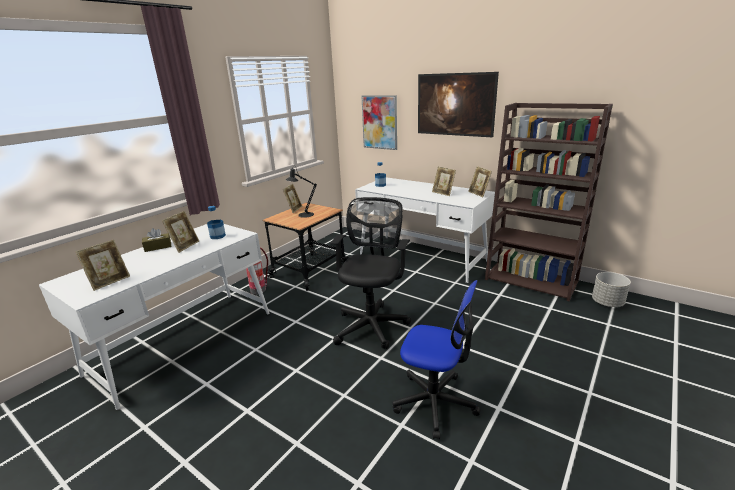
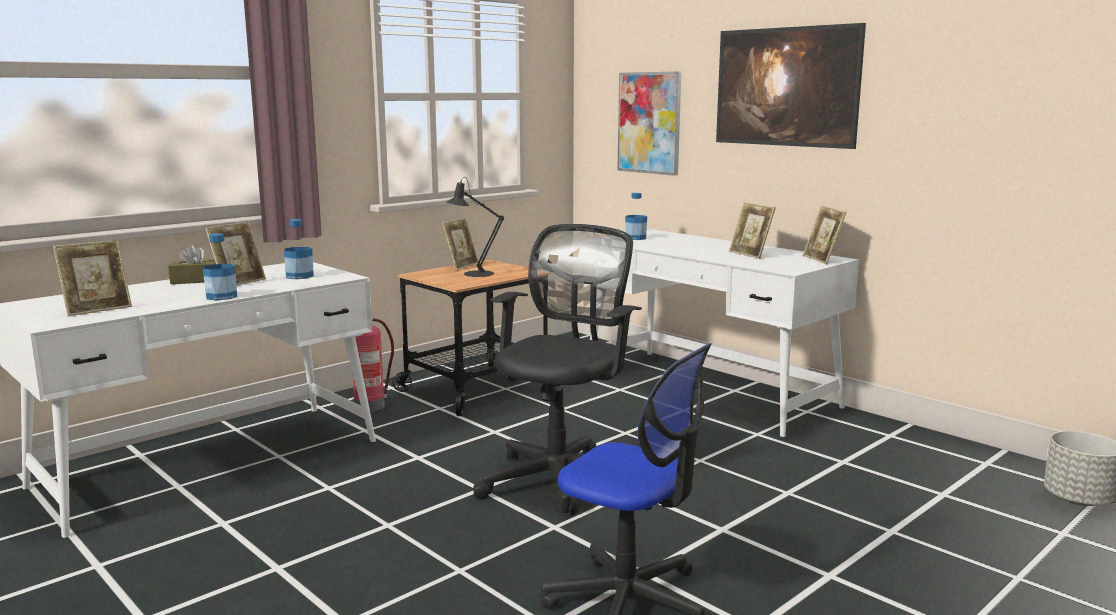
camera: 10 degrees right, 10 degrees down
(180, 260) = (221, 296): none -> bottle
(531, 280) = (924, 447): brown bookcase -> none

